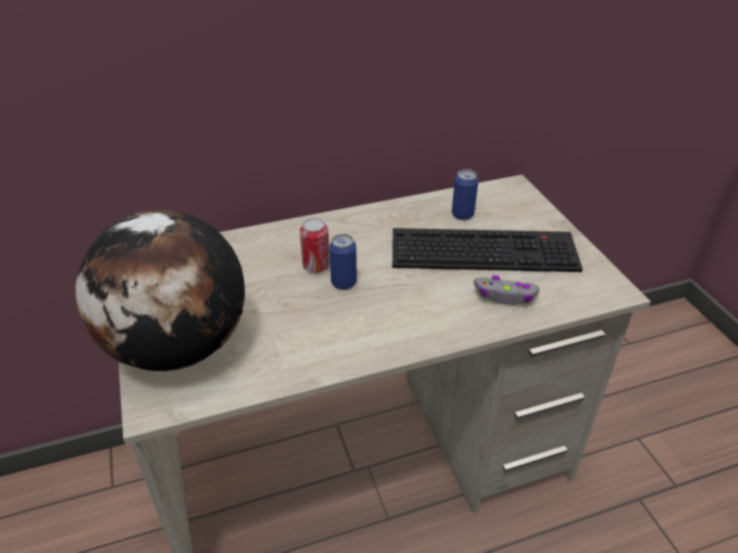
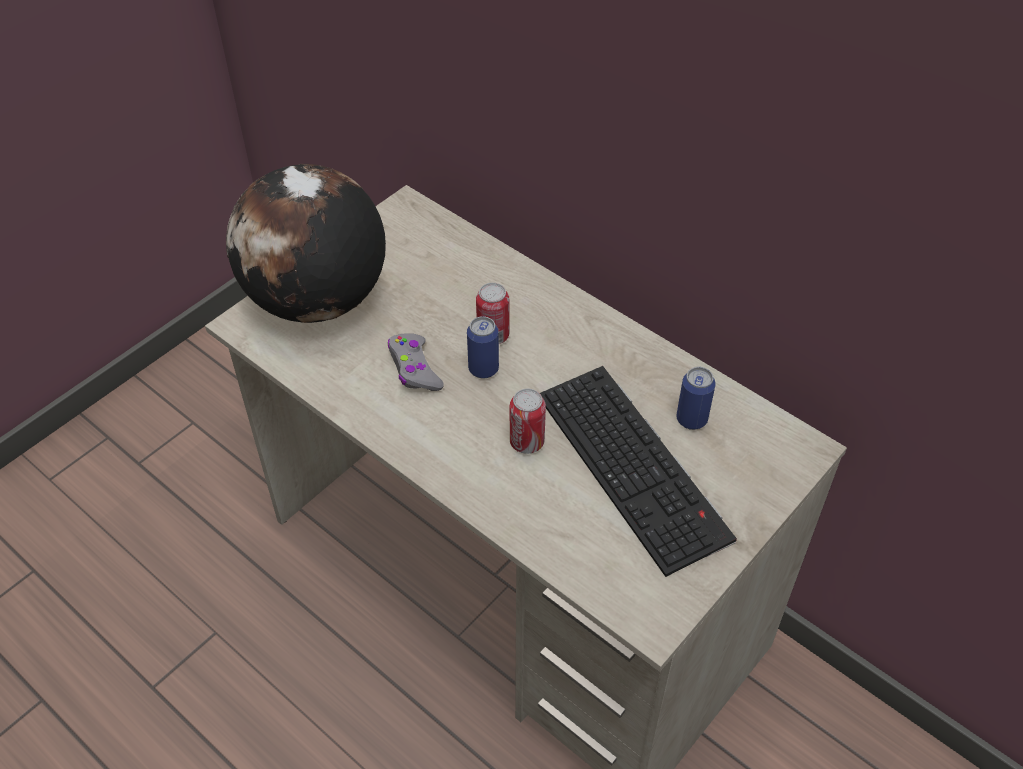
camera: 60 degrees right, 10 degrees up
(429, 288) = (527, 442): none -> can
(505, 296) = (562, 514): grey game controller -> grey game controller (414, 369)

